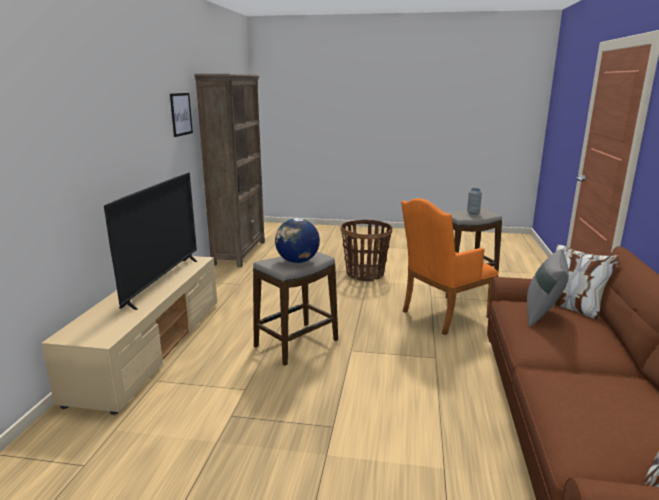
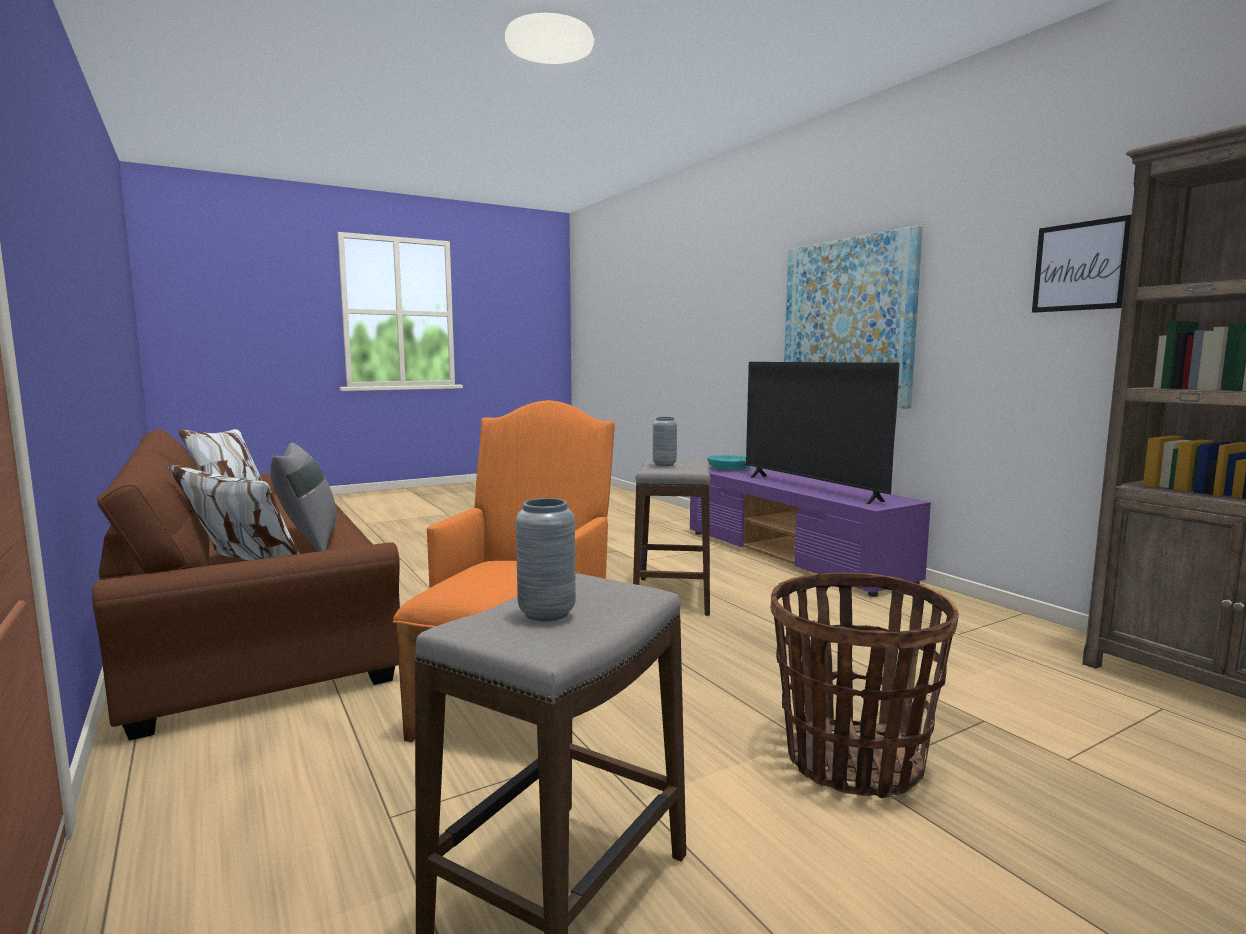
camera: 140 degrees right, 10 degrees down
(90, 332) = (730, 469): none -> turquoise bowl
(101, 153) = (847, 322): none -> picture
(151, 347) = (794, 556): beige tv stand -> purple tv stand
(297, 261) = (664, 464): globe -> grey vase

